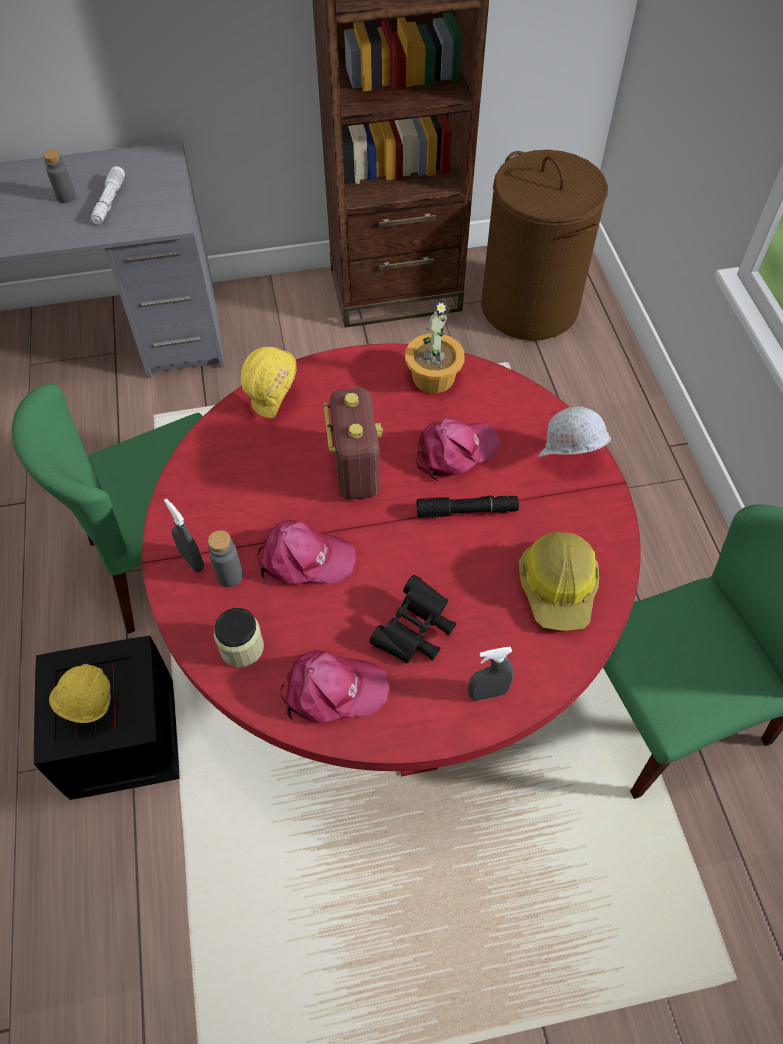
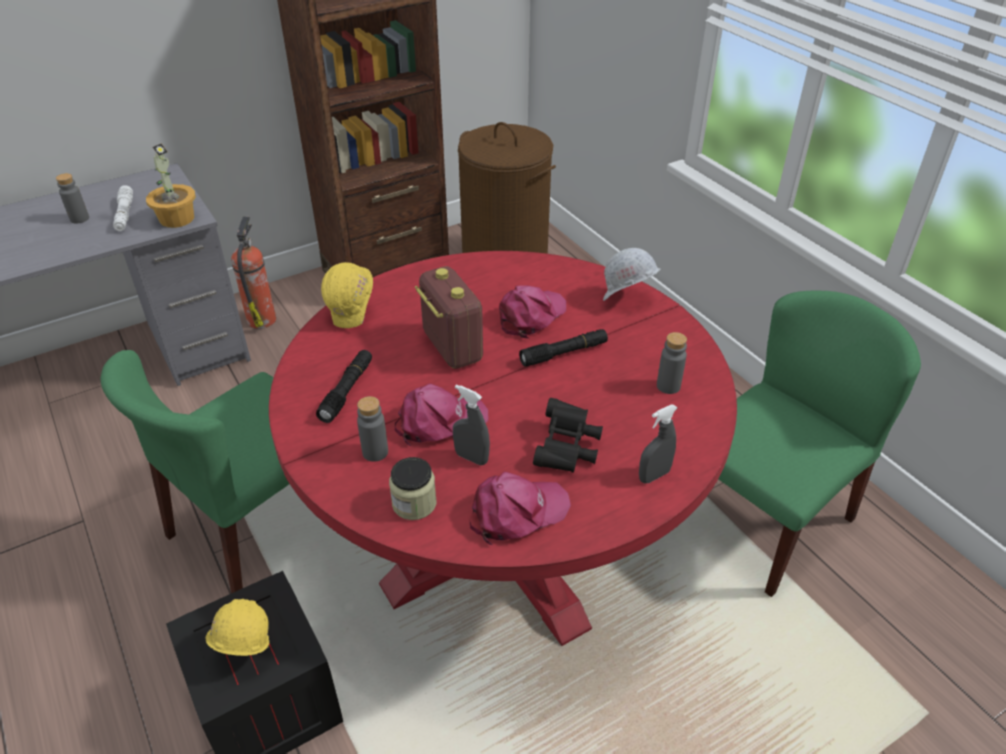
camera: 20 degrees left, 15 degrees down
(192, 560) = (332, 450): grey spray bottle -> grey spray bottle (471, 458)
(232, 494) = (347, 391): none -> black flashlight
(251, 318) = (262, 319): none -> fire extinguisher
(433, 377) = (485, 271): potted plant -> potted plant (176, 218)
(558, 587) = (668, 386): hard hat -> grey bottle

